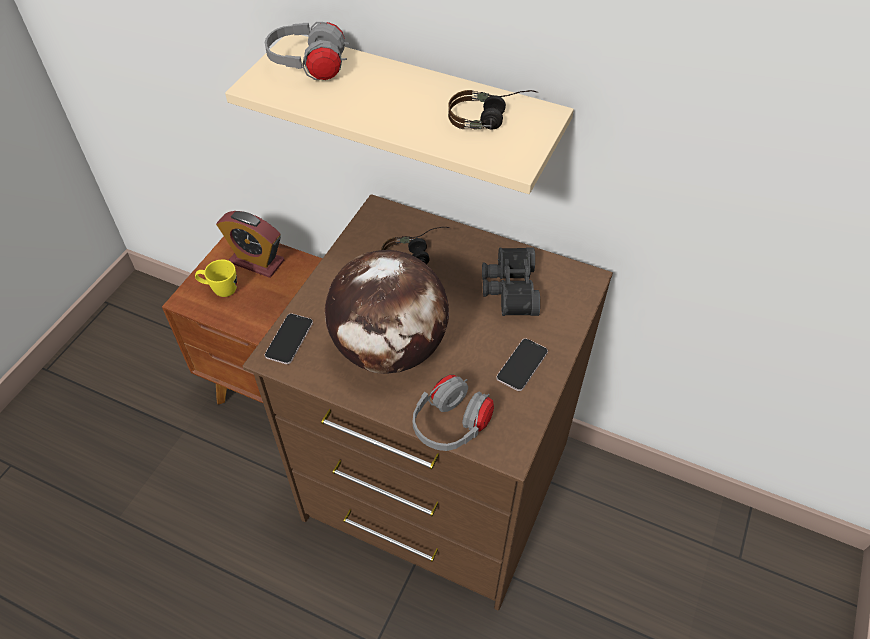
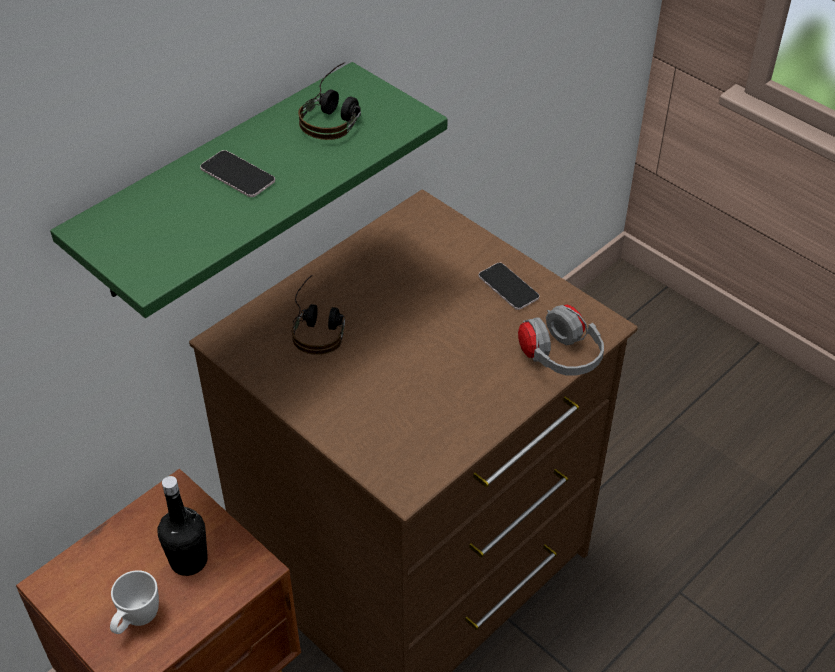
camera: 70 degrees left, 5 degrees down
(220, 290) = (136, 621): yellow mug -> white mug
(257, 261) = (109, 566): alarm clock -> none
(272, 298) = (189, 560): none -> black bottle
(289, 339) = (386, 466): phone -> phone (237, 175)
(310, 68) = (148, 224): grey headphones -> none
(390, 348) = (442, 380): globe -> none
(424, 107) = (219, 183): beige shelf -> green shelf
(508, 289) = (406, 267): black binoculars -> none

